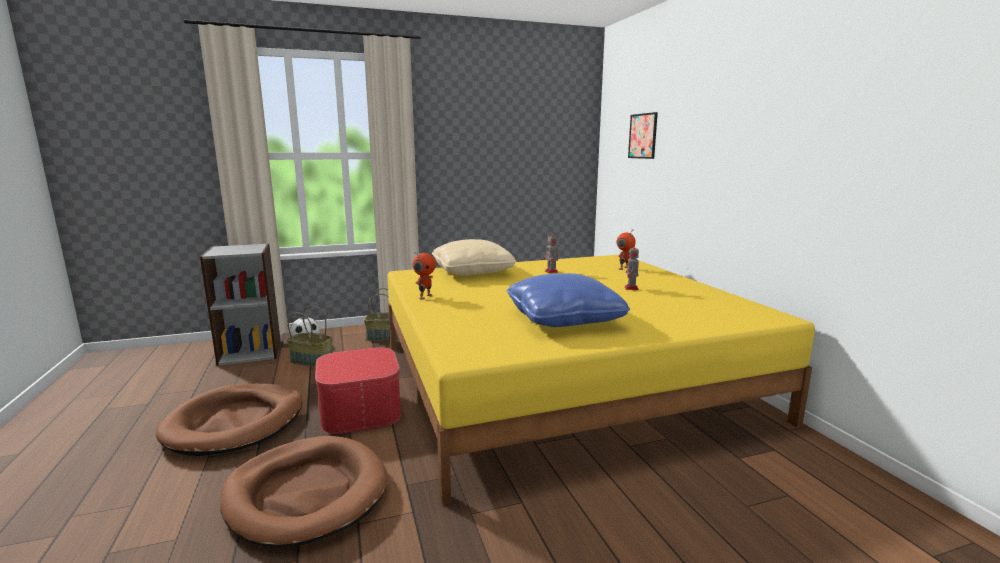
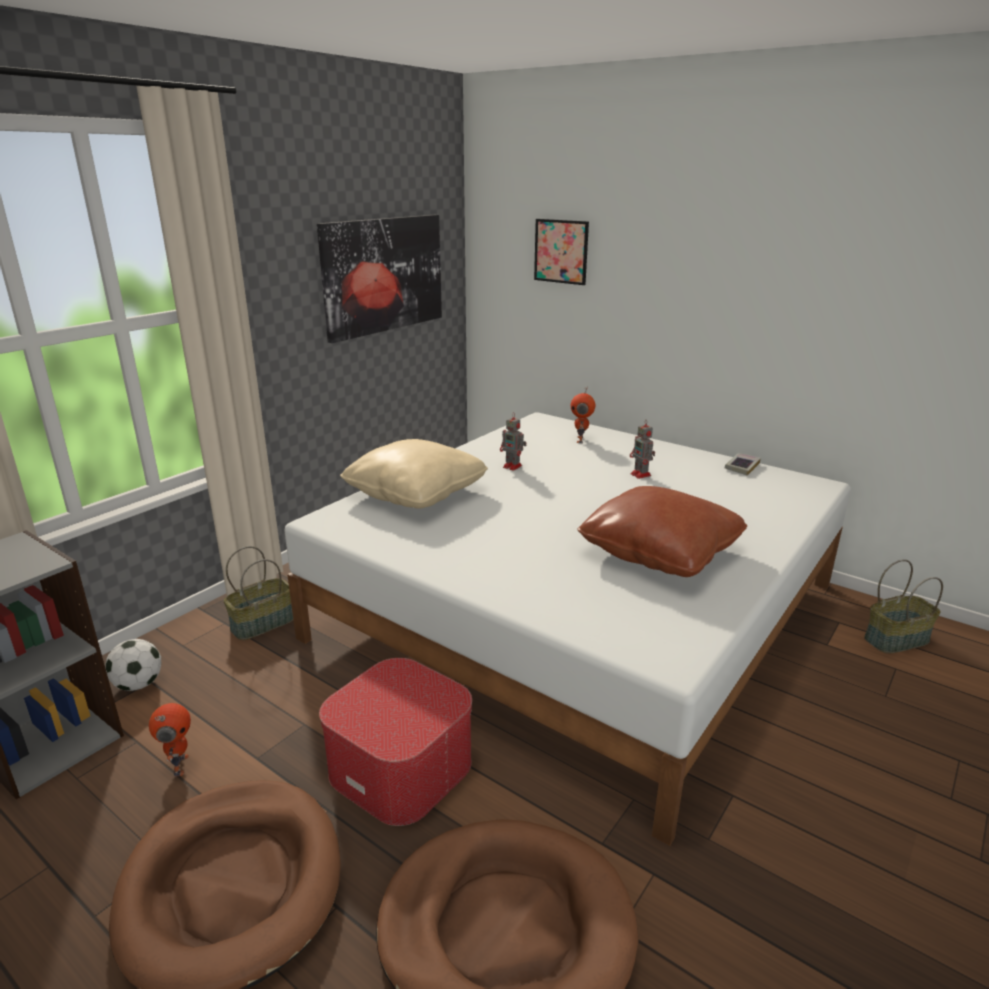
camera: 35 degrees left, 10 degrees up
(313, 361) = (200, 713): basket -> basket (896, 639)
(425, 297) = (439, 565): toy robot -> toy robot (179, 765)
(524, 150) = (383, 275): none -> picture
(562, 380) = (579, 611): yellow bed -> white bed
(564, 319) = (659, 551): blue pillow -> brown pillow
(725, 298) = (742, 467): none -> book

